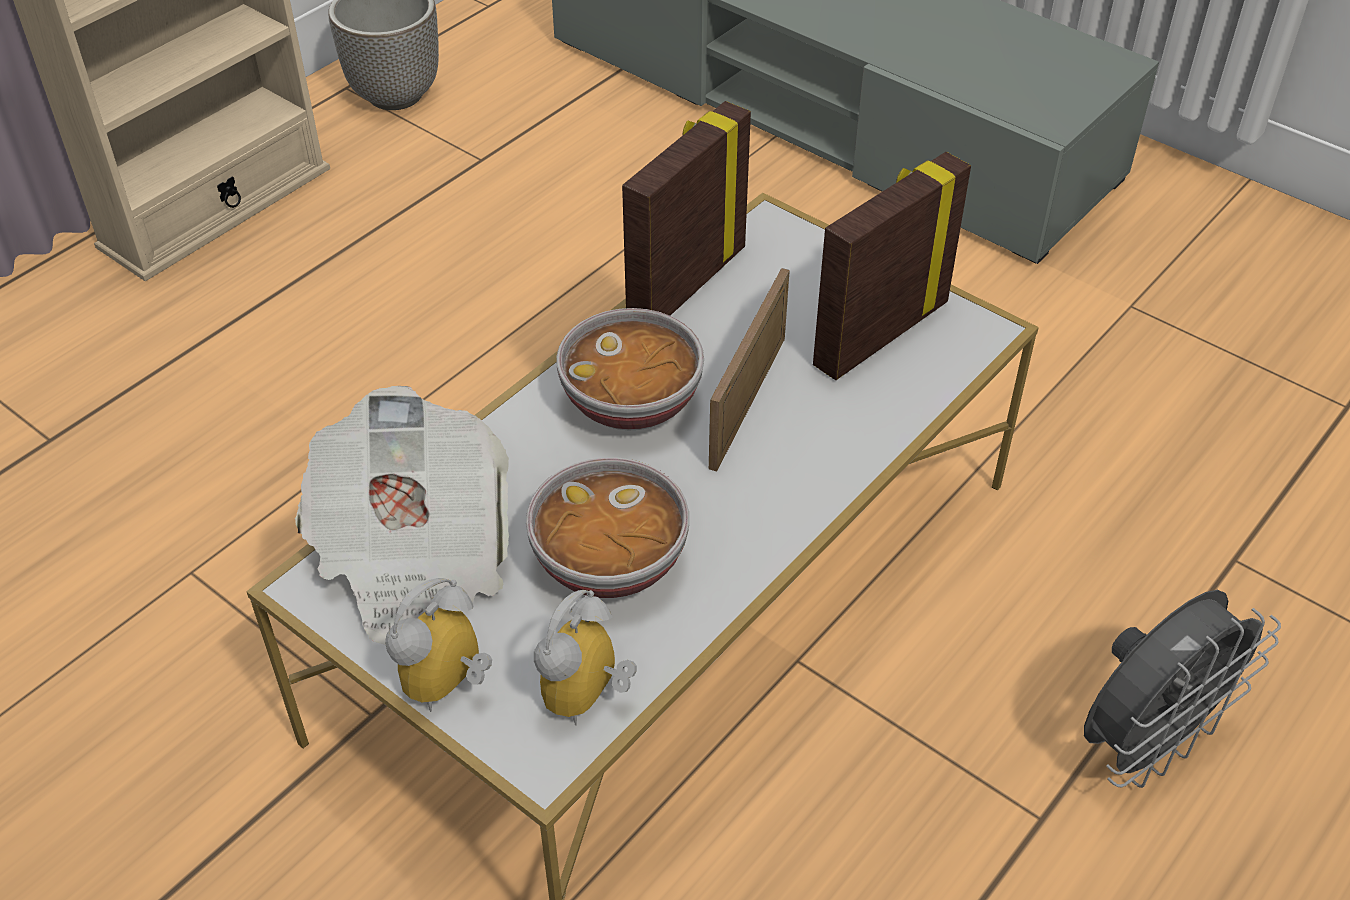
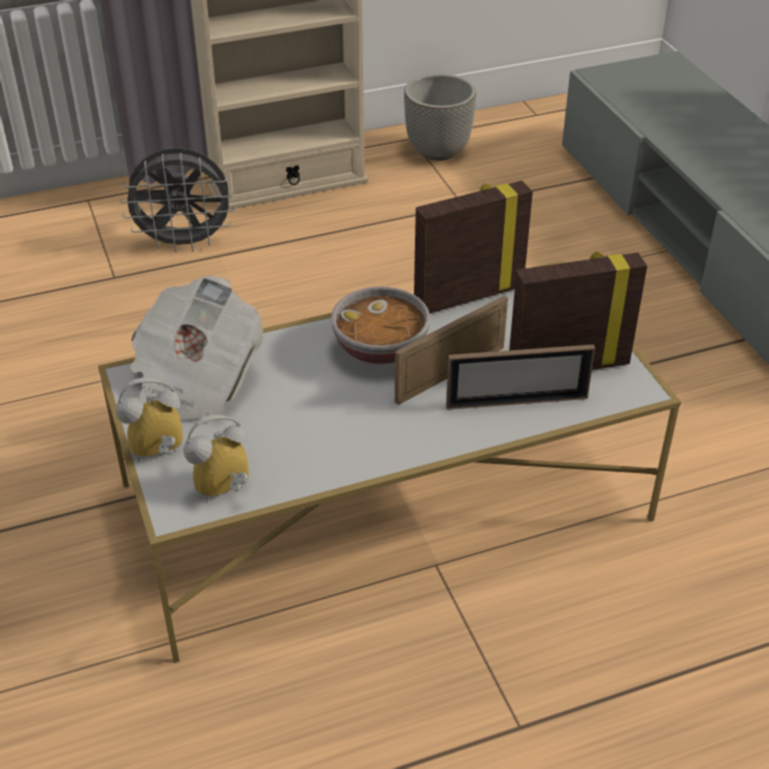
camera: 30 degrees right, 5 degrees down
(609, 562) = (295, 428): bowl -> none
(857, 405) = (516, 402): none -> picture frame
(1147, 744) = (629, 718): grey fan -> grey fan (185, 243)

